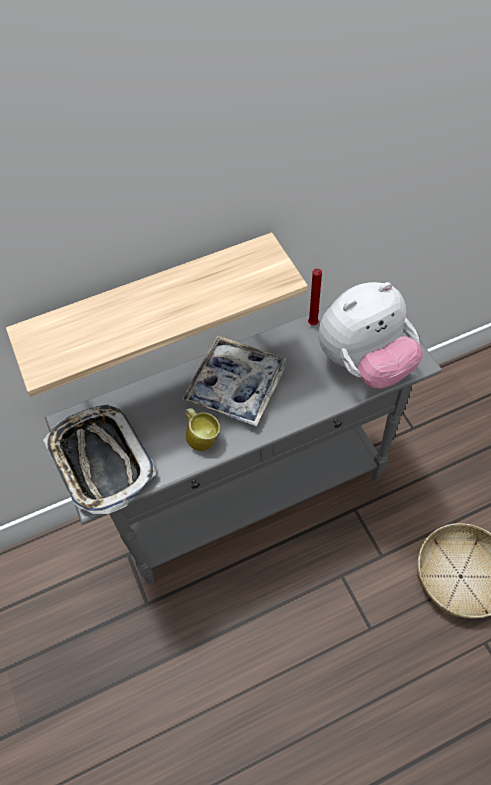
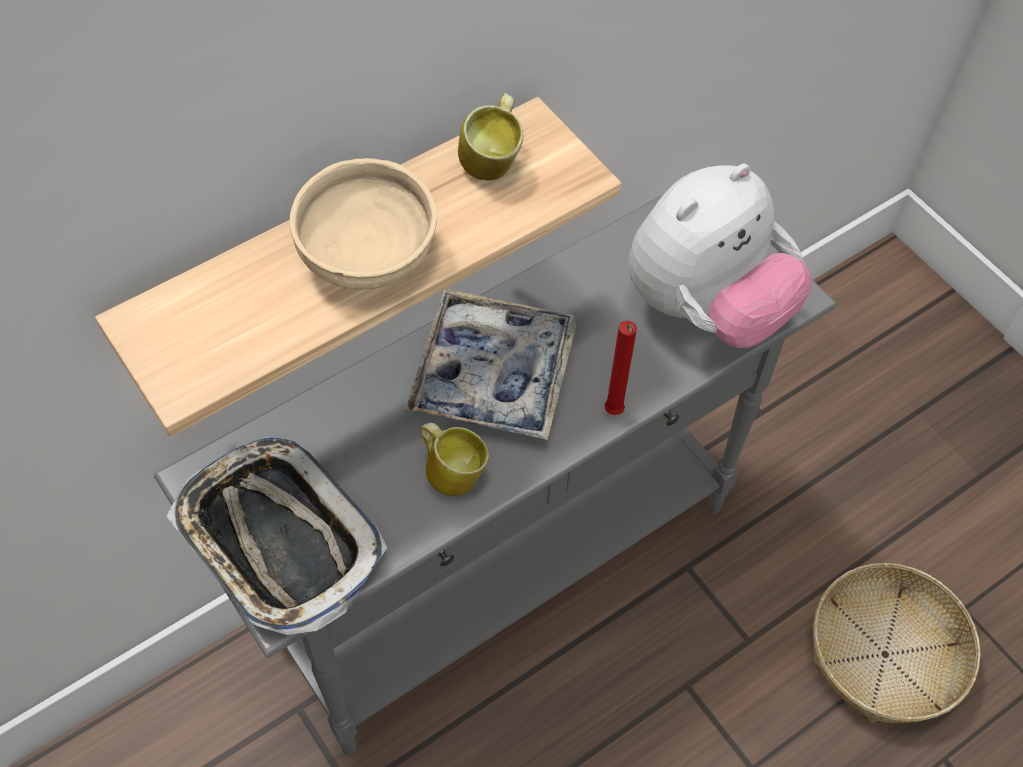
camera: 15 degrees left, 0 degrees up
(156, 311) = (367, 257): none -> beige bowl
(238, 266) = (494, 162): none -> mug
(312, 325) = (603, 252): red candle -> red candle (613, 414)

